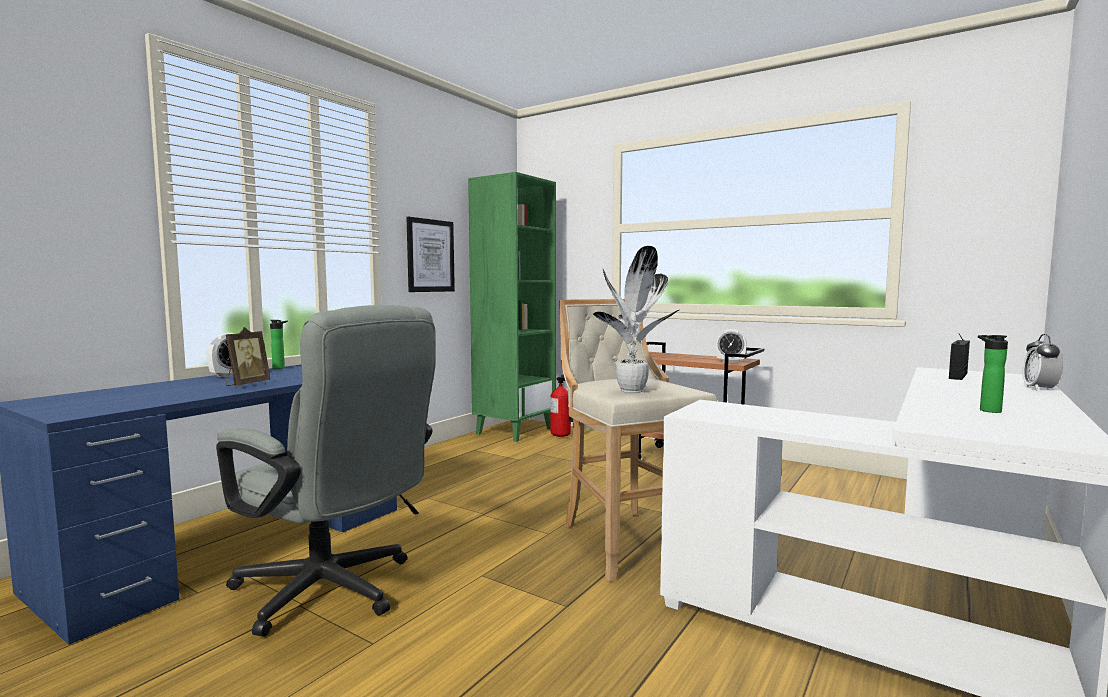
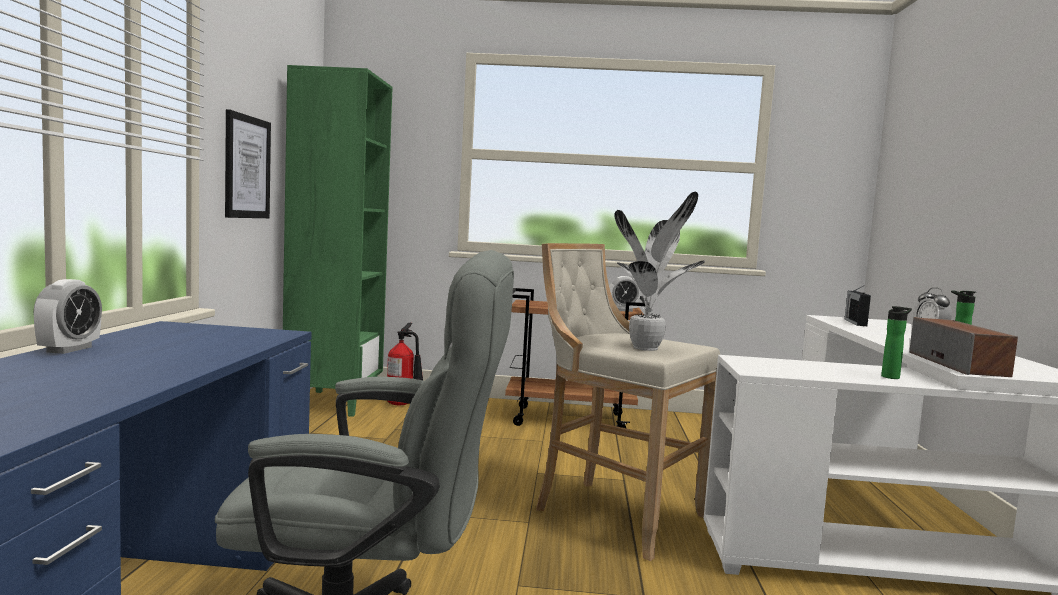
camera: 30 degrees left, 0 degrees up
(246, 384) = (154, 364): picture frame -> none
(280, 368) = (123, 334): bottle -> bottle (892, 377)
(940, 420) = (957, 364): none -> speaker

